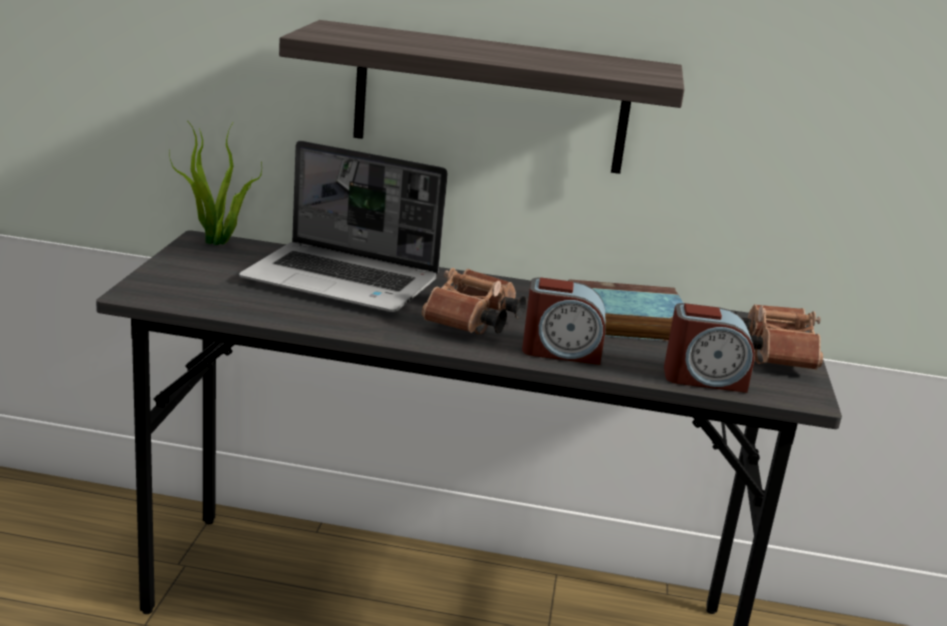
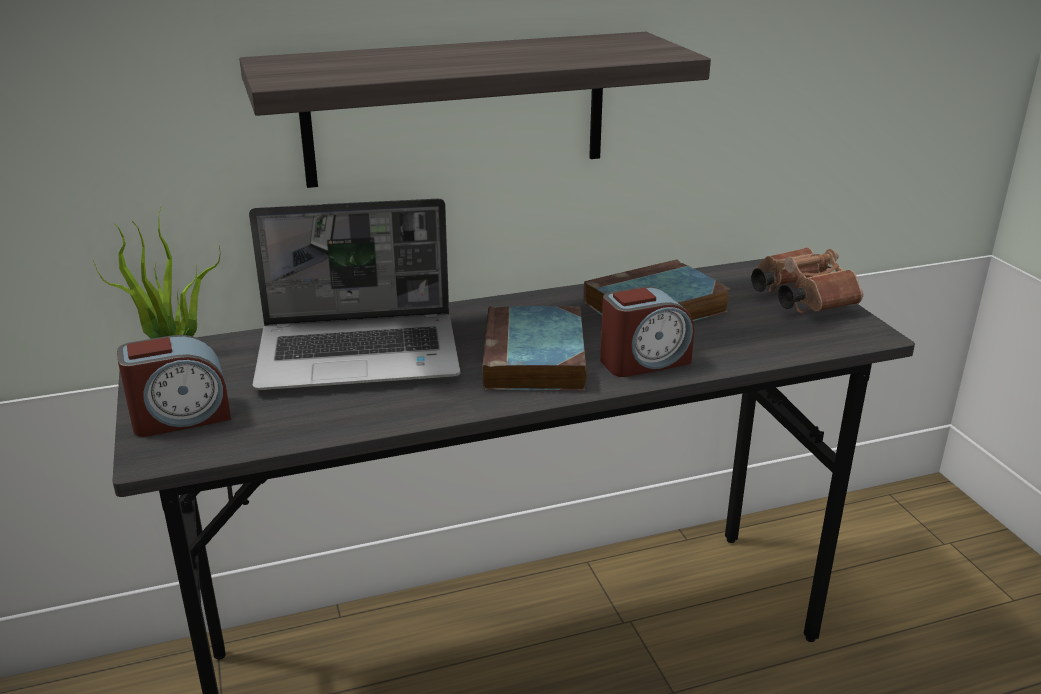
camera: 25 degrees left, 5 degrees up
(472, 323) = (535, 360): brown binoculars -> book
(704, 378) = (782, 345): alarm clock -> alarm clock (181, 417)

